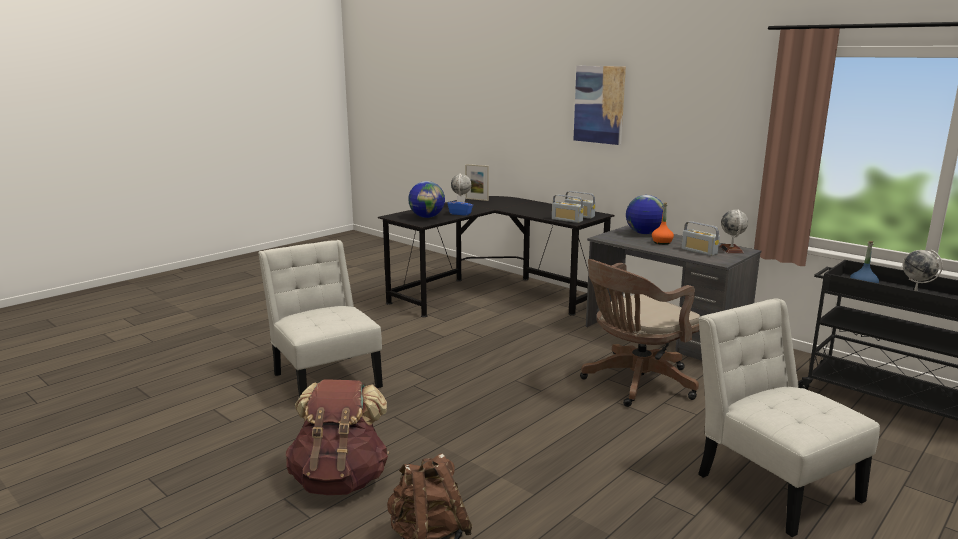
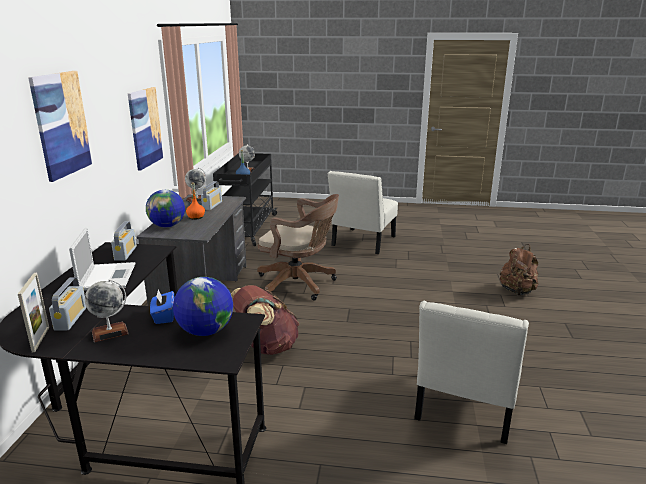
camera: 125 degrees left, 5 degrees up
(340, 480) = (533, 330): brown backpack -> brown backpack (266, 347)
(541, 210) = (107, 276): none -> laptop
(567, 220) = (152, 254): radio -> radio (71, 318)
(728, 144) = (145, 127): none -> picture

